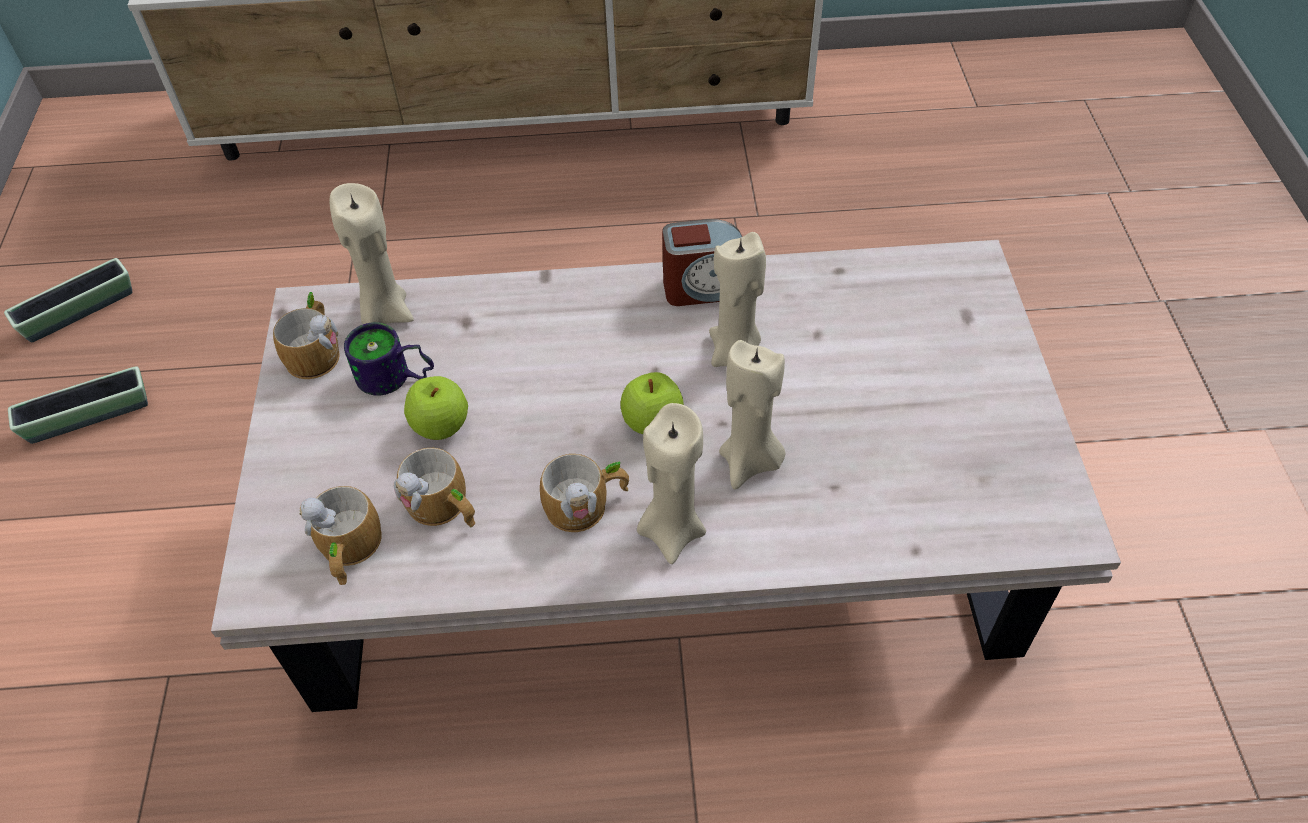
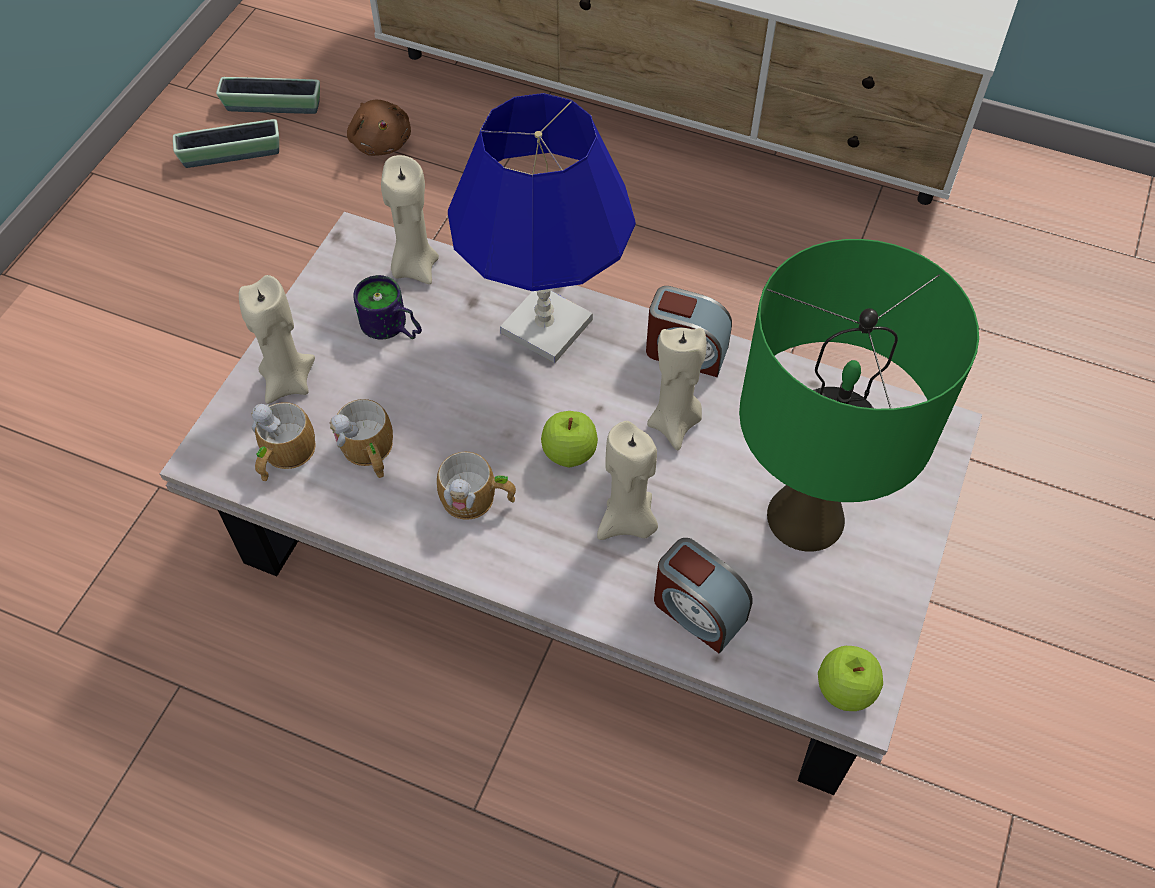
camera: 25 degrees right, 5 degrees up
(89, 417) = (198, 249): planter -> planter (273, 106)
(239, 244) = (381, 141): none -> brown plush toy
(317, 351) = (346, 279): mug -> none
(441, 426) = (404, 384): apple -> apple (844, 690)
(554, 316) = (545, 326): none -> blue table lamp
(671, 530) = (530, 550): beige candle -> beige candle (288, 382)
(869, 514) = (697, 611): none -> alarm clock
(909, 386) = (806, 516): none -> green table lamp

